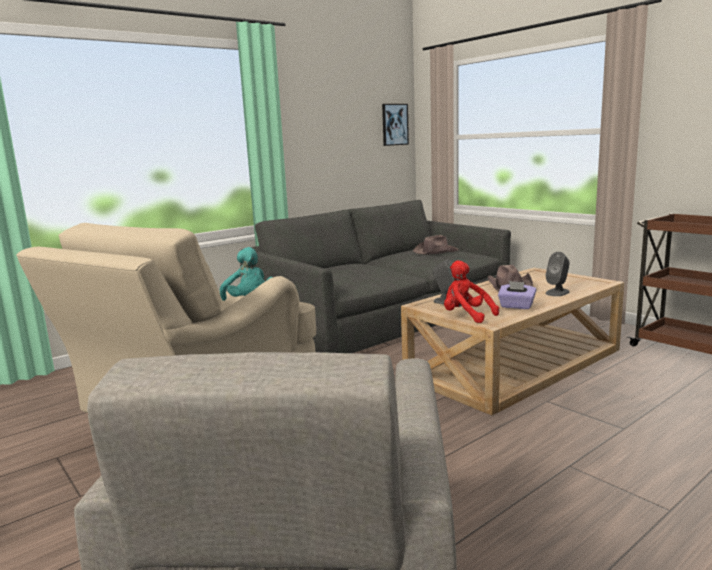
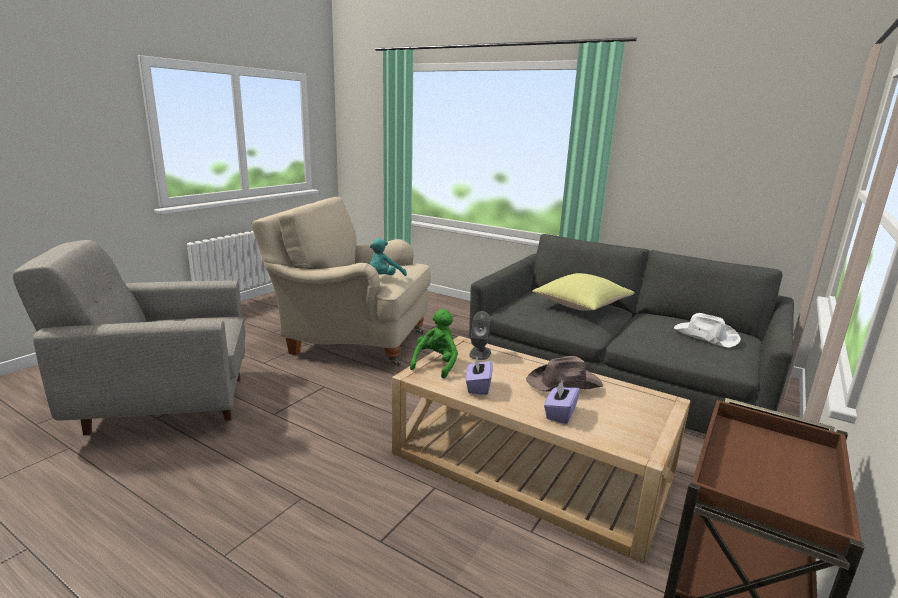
camera: 70 degrees right, 5 degrees up
(356, 268) = (581, 307): none -> yellow pillow
(394, 124) = (810, 160): picture -> none
(435, 251) = (705, 335): brown hat -> white hat
(466, 316) = (436, 364): red plush toy -> green plush toy
(557, 292) = (560, 414): grey speaker -> purple tissue box

